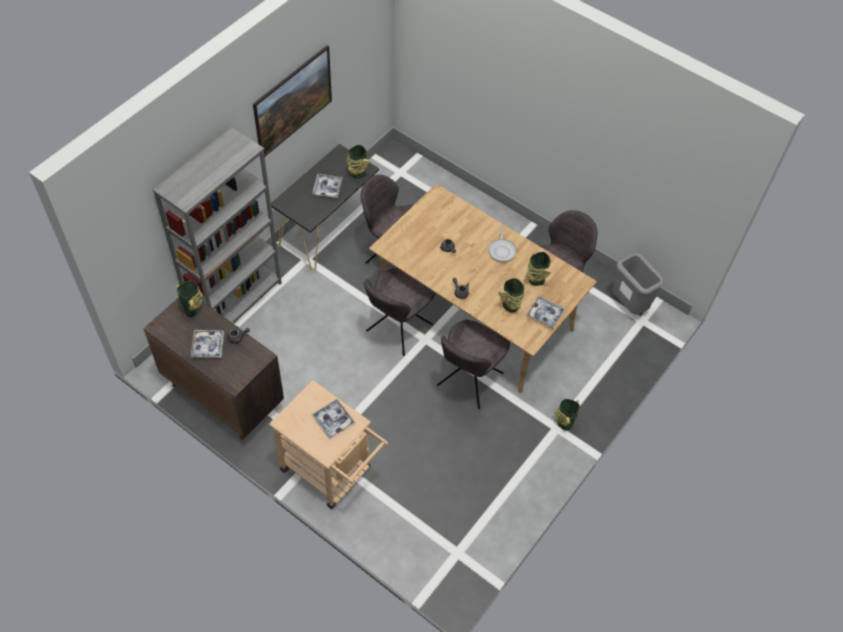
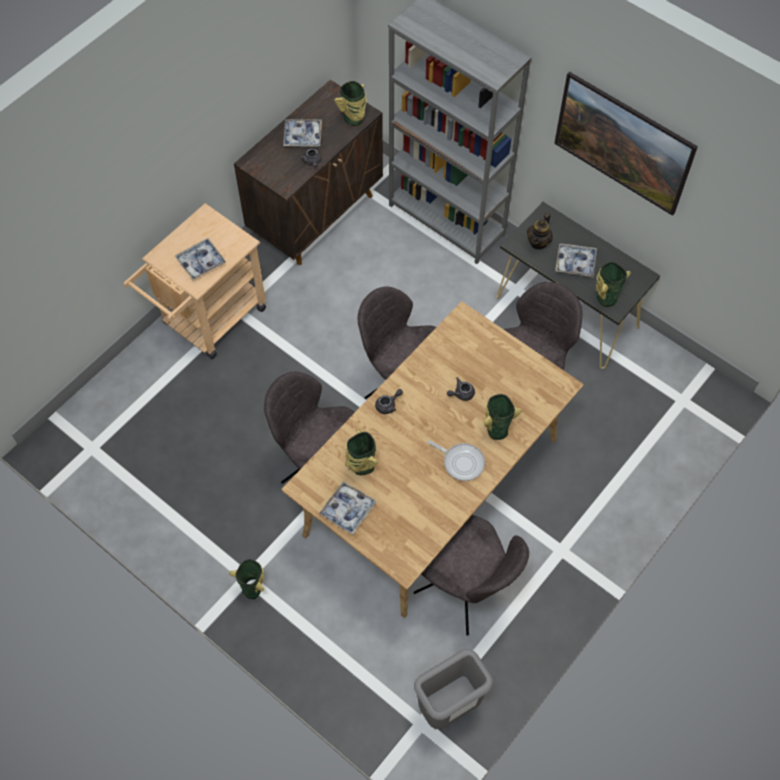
camera: 95 degrees right, 5 degrees up
(308, 208) = (538, 242): none -> teapot
(502, 250) = (461, 462): frying pan -> frying pan turned 150 degrees counterclockwise
(535, 280) = (407, 502): vase -> vase (496, 428)

